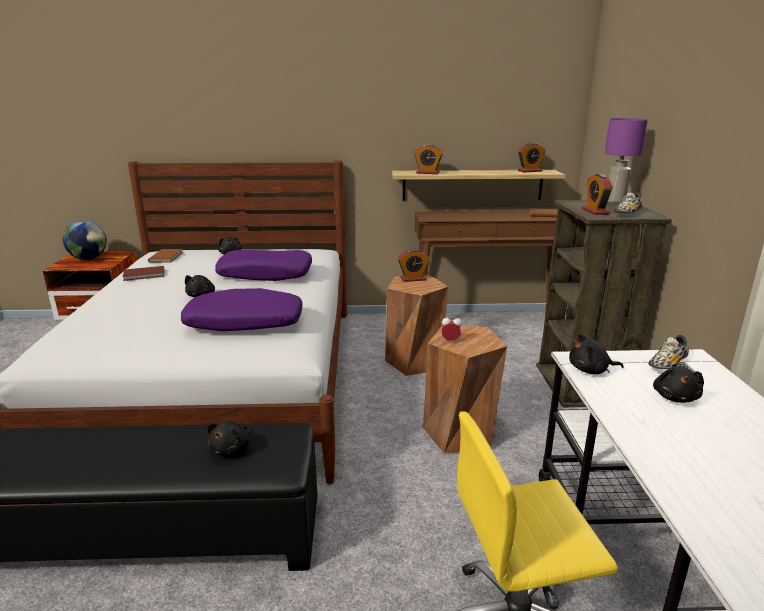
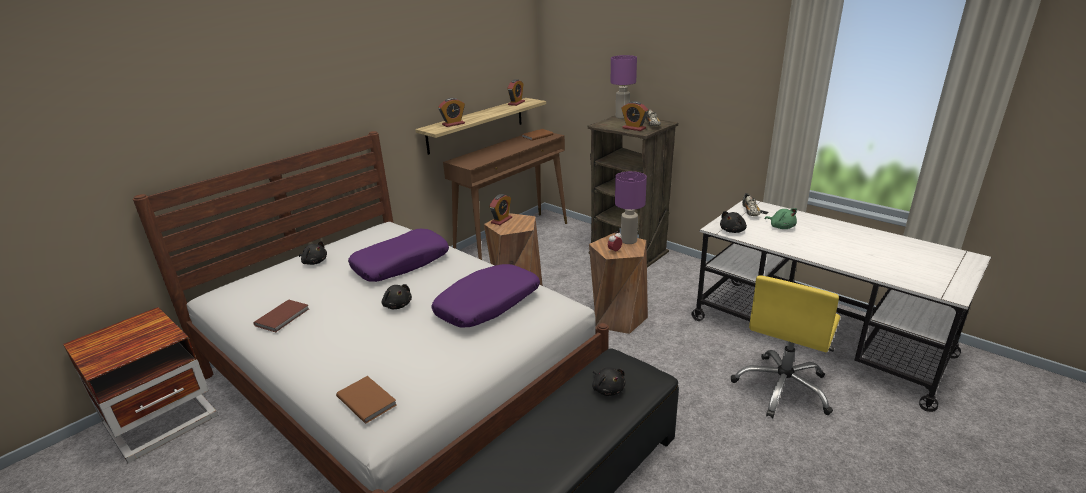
camera: 45 degrees left, 5 degrees up
(88, 259) = (118, 341): globe -> none
(167, 257) = (253, 292): brown book -> brown book (367, 400)
(486, 338) = (628, 240): none -> purple table lamp
(675, 397) = (781, 227): black plush toy -> green plush toy

